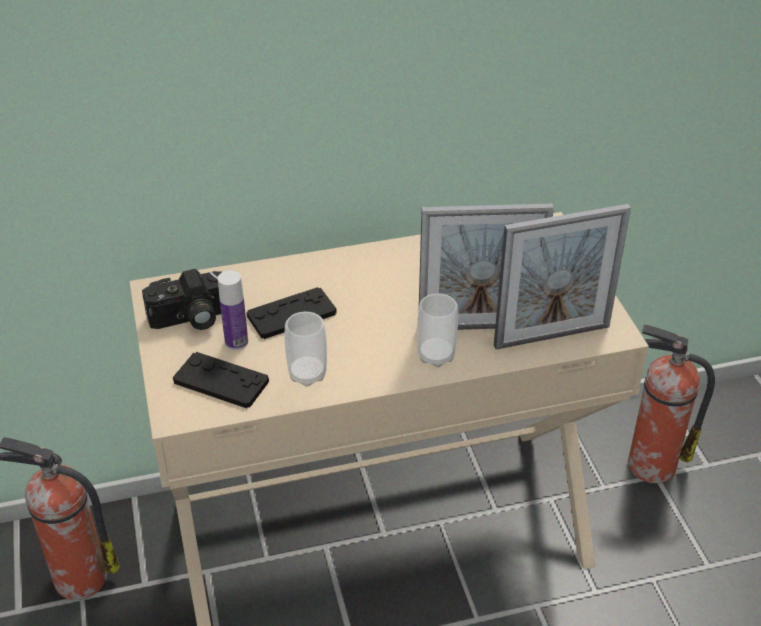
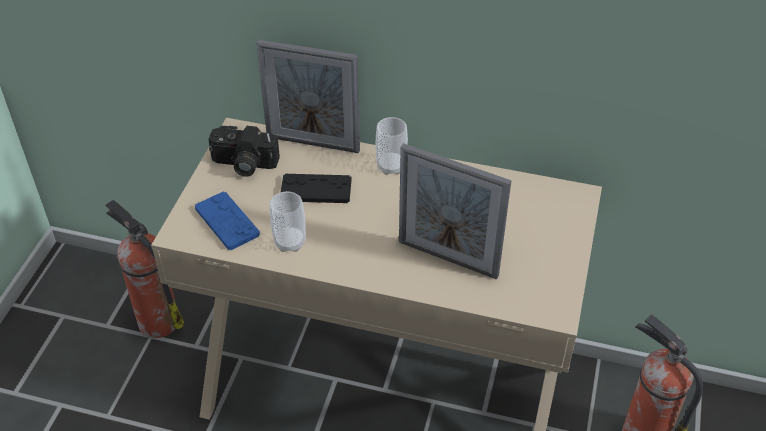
camera: 30 degrees right, 5 degrees up
(221, 381) = (227, 221): black game controller -> blue game controller
(236, 342) = (260, 195): bottle -> none
(436, 356) = (395, 268): cup -> cup (391, 166)
(552, 336) = (501, 292): picture frame -> picture frame (313, 143)

